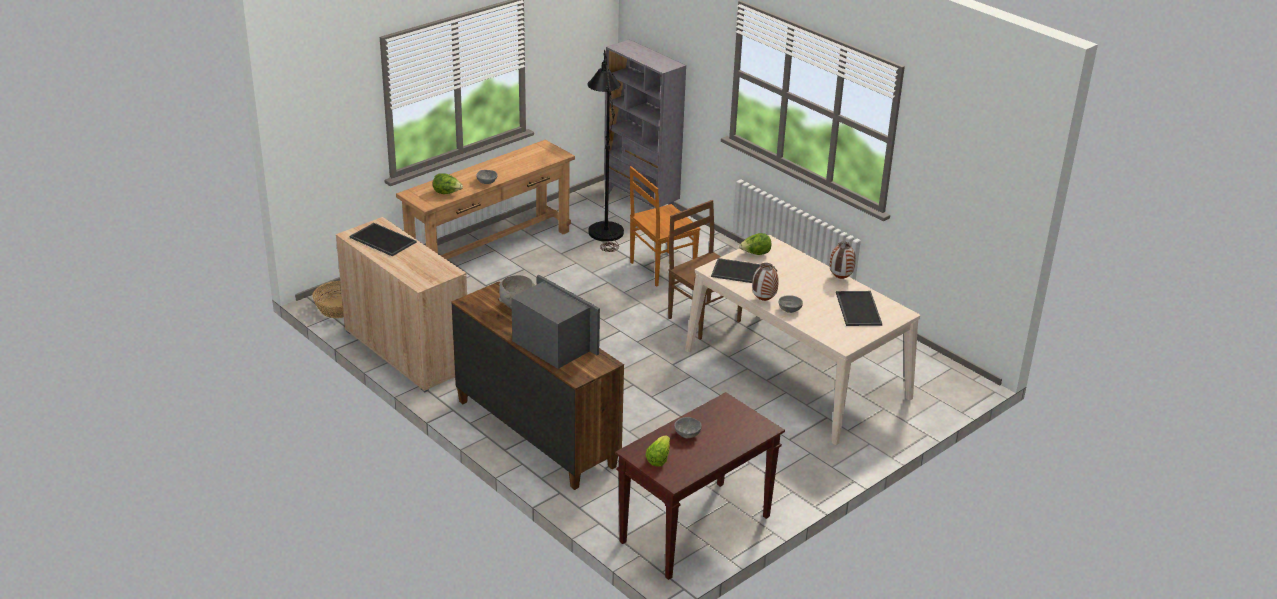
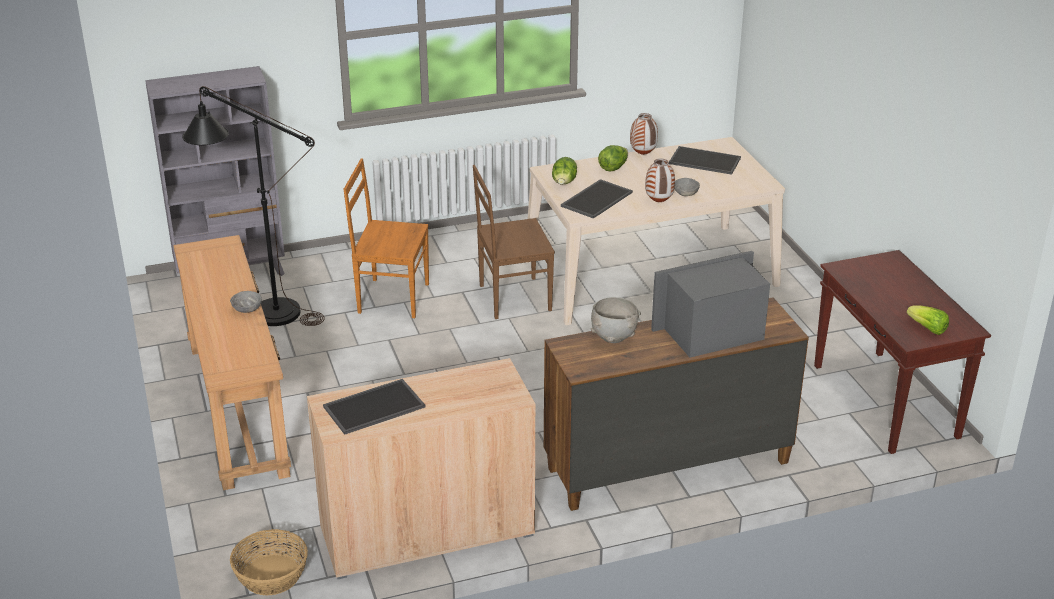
camera: 65 degrees left, 0 degrees up
(447, 193) = (247, 345): lettuce -> lettuce (613, 167)
(660, 269) = (391, 298): brown chair -> brown chair turned 105 degrees clockwise
(687, 434) = (889, 302): grey bowl -> none

